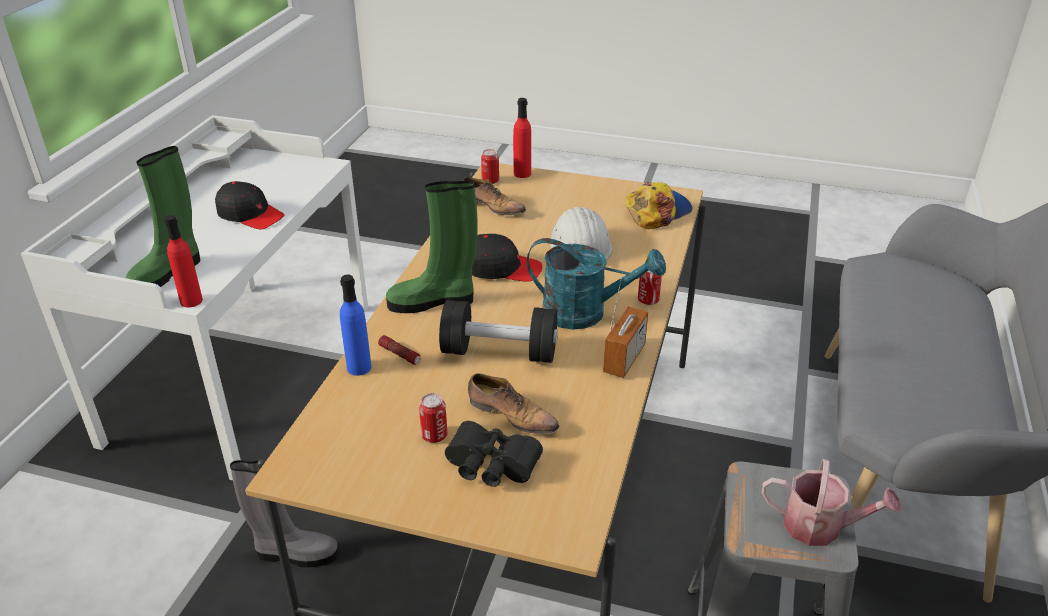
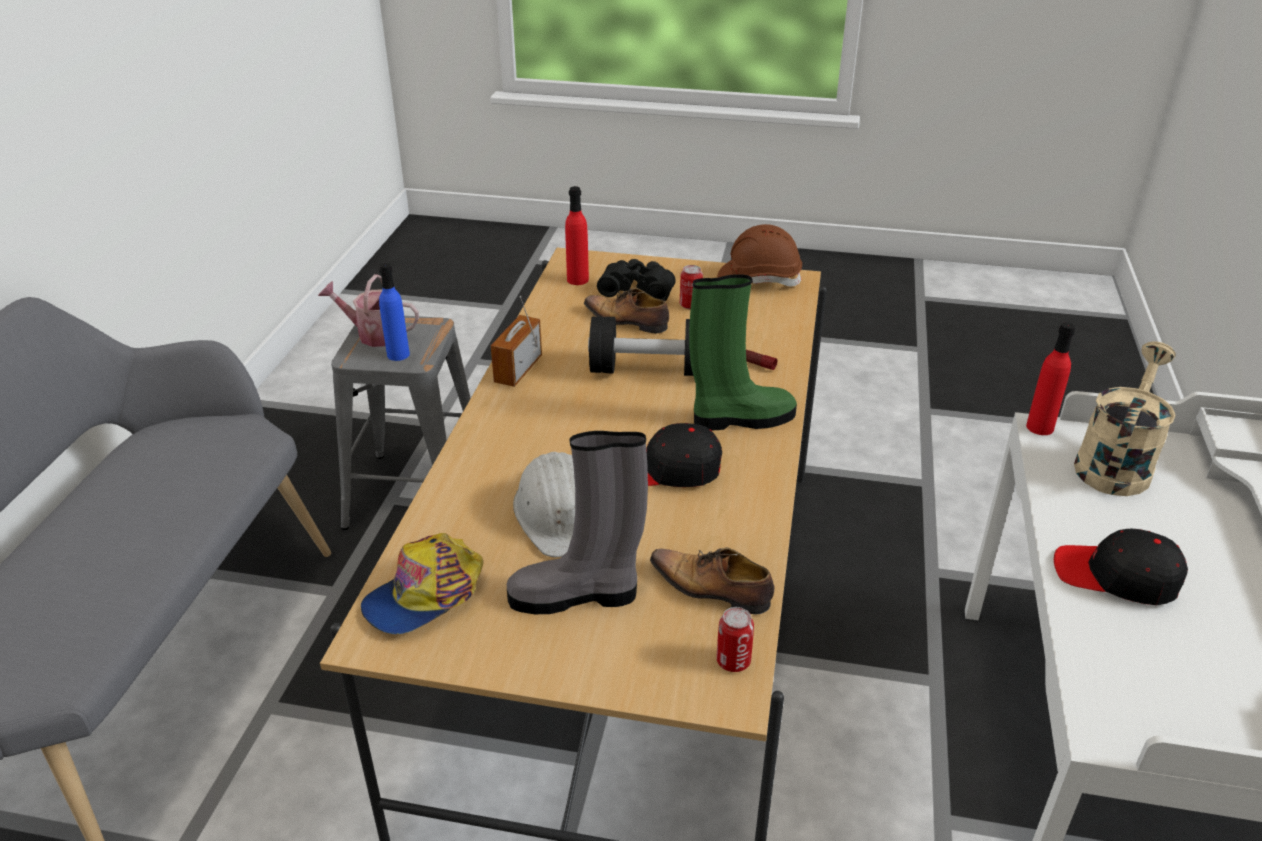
camera: 175 degrees right, 0 degrees up
(167, 273) = (1115, 463): green boot -> beige watering can
(295, 554) = (851, 543): grey boot -> grey boot (577, 595)
(333, 477) = (758, 279): none -> brown hard hat
(359, 367) = (786, 350): blue bottle -> blue bottle (398, 354)
(522, 173) = (675, 690): red bottle -> red bottle (577, 280)
(586, 313) = (556, 415): turquoise watering can -> none
(648, 300) = (478, 434): can -> none

